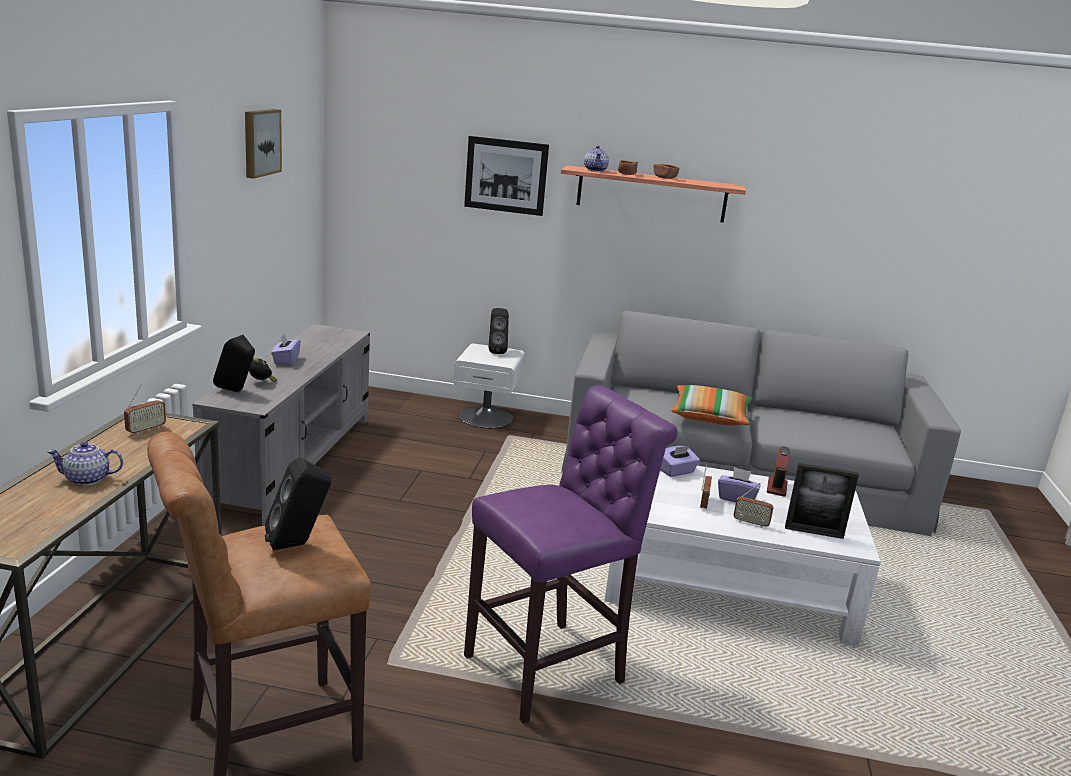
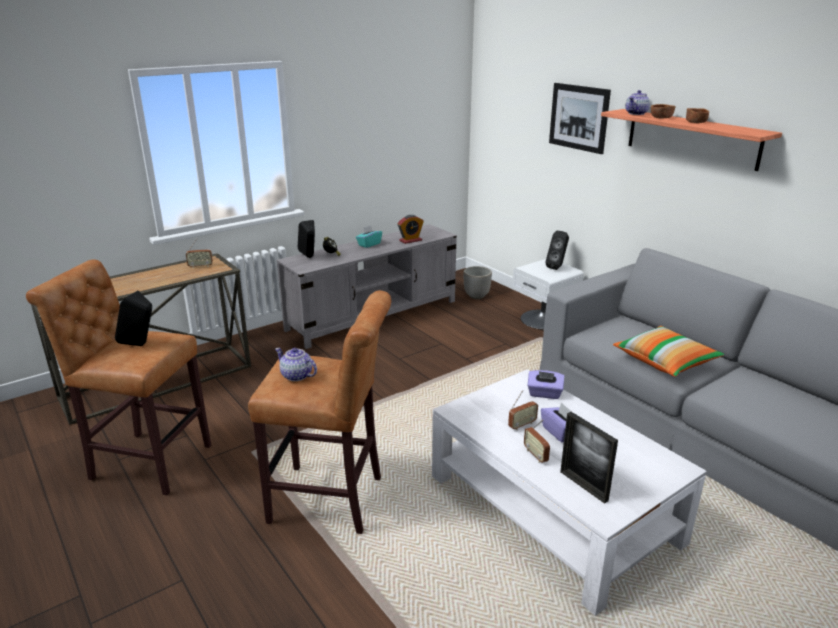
camera: 45 degrees right, 5 degrees up
(87, 479) = (133, 284): teapot -> teapot (297, 376)
(260, 142) = (383, 89): picture -> none
(286, 360) = (369, 244): purple tissue box -> turquoise tissue box
(384, 408) = (477, 296): none -> planter
(551, 667) = (333, 500): purple stool -> brown stool
(776, 488) = (618, 438): alarm clock -> alarm clock (410, 240)

